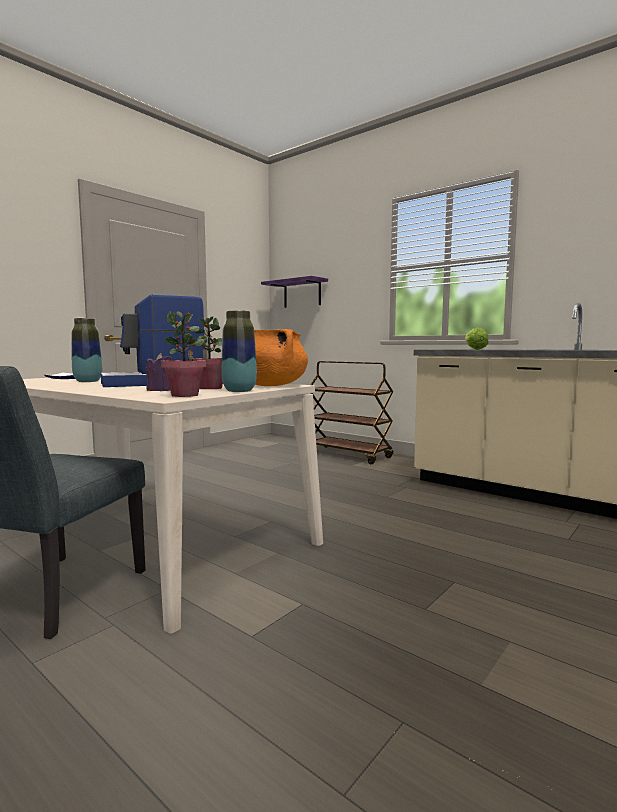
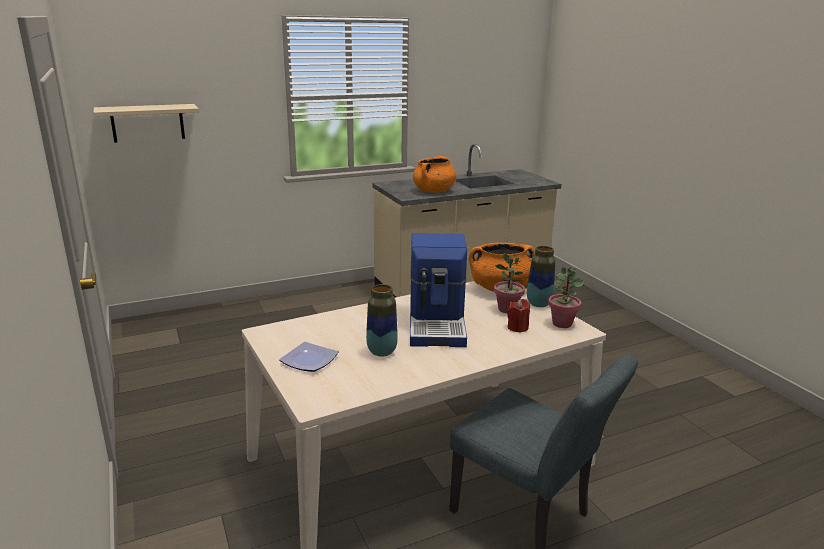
camera: 65 degrees left, 15 degrees up
(161, 390) = (517, 327): purple candle -> red candle
(302, 294) = (148, 123): purple shelf -> beige shelf
(348, 455) = (284, 309): brown cart -> none
(474, 349) = (434, 191): lettuce -> orange cooking pot

